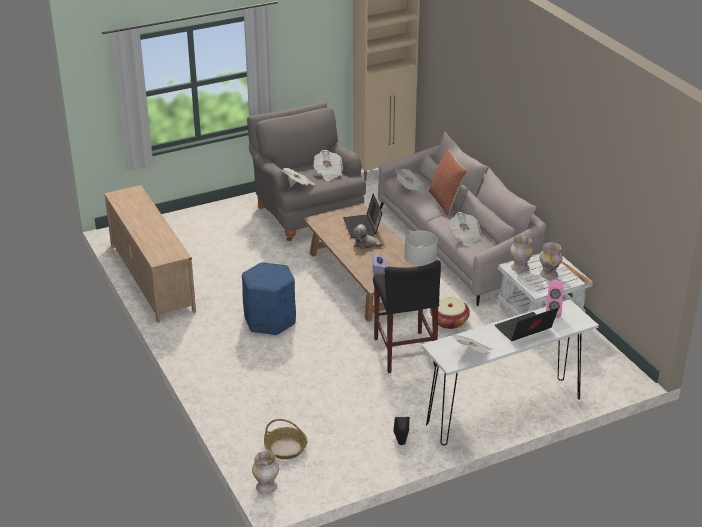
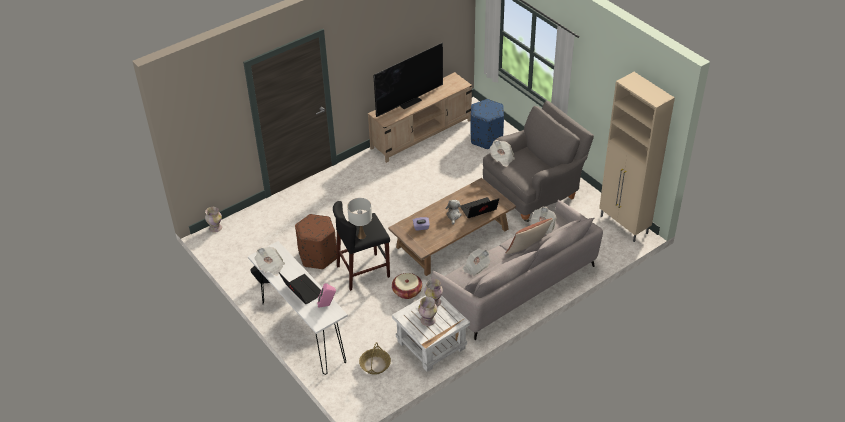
camera: 80 degrees right, 10 degrees up
(146, 232) = (409, 101): none -> television
(270, 320) = (385, 198): blue ottoman -> blue ottoman (486, 138)
(286, 448) = (252, 230): basket -> basket (375, 365)
(328, 173) = (525, 171): newspaper -> none
(363, 387) = (318, 256): none -> brown ottoman

